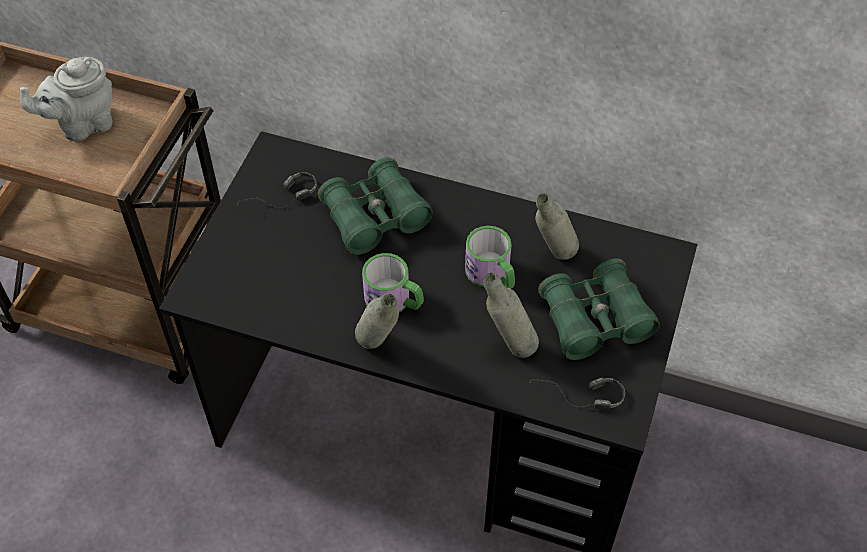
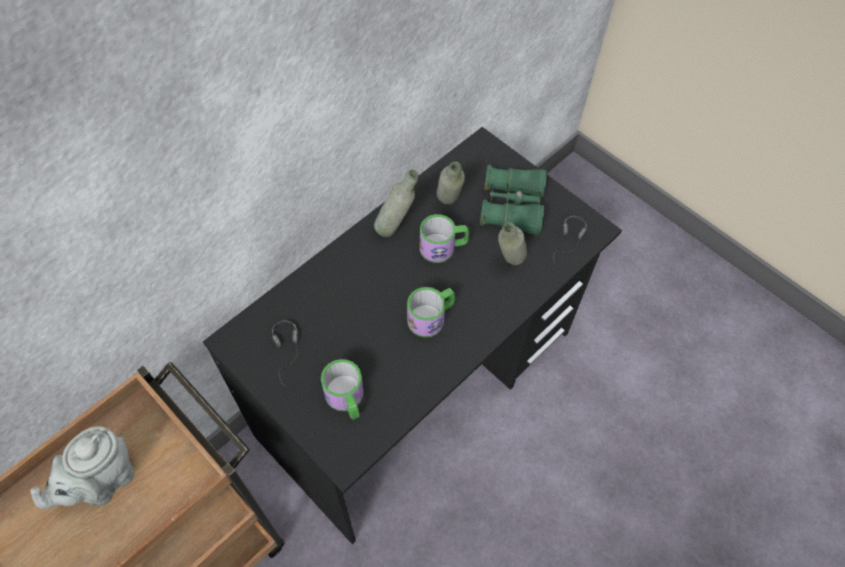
camera: 65 degrees left, 5 degrees up
(83, 125) = (103, 481): grey teapot -> grey teapot turned 45 degrees clockwise
(257, 268) = (347, 399): none -> mug
(375, 217) = (346, 297): green binoculars -> none
(379, 349) = (469, 345): grey bottle -> grey bottle (396, 229)

